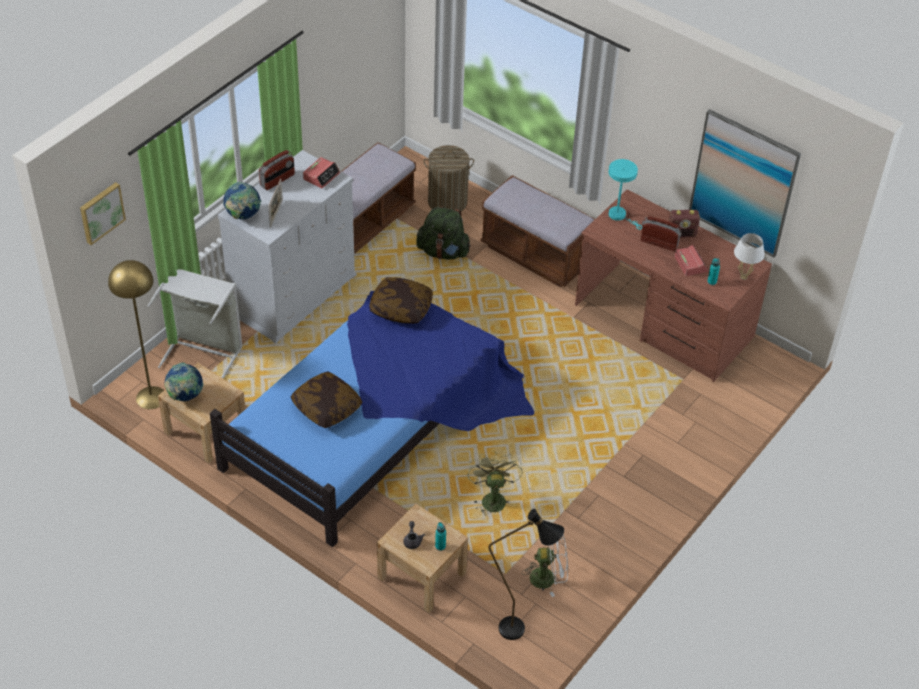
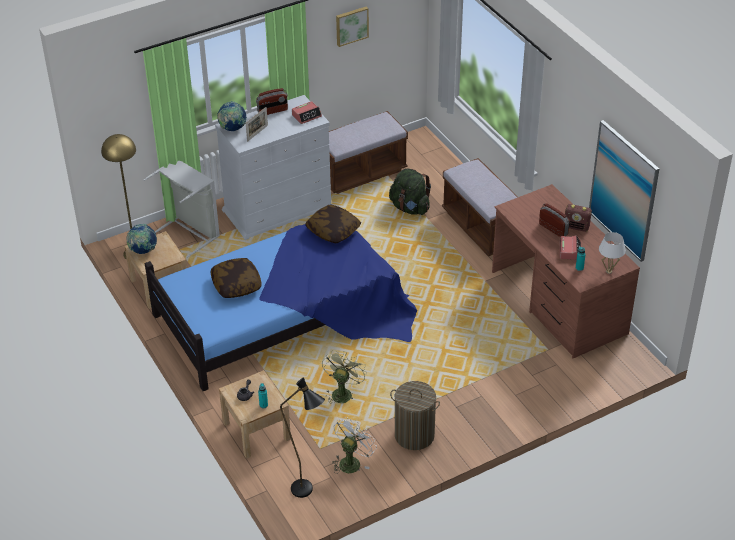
camera: 25 degrees right, 5 degrees down
(101, 212) = (111, 93): picture -> picture (351, 25)
(447, 202) = (434, 173): laundry basket -> laundry basket (414, 435)
(548, 577) = (352, 461): white fan -> white fan turned 75 degrees counterclockwise
(620, 216) = (533, 202): turquoise table lamp -> none

